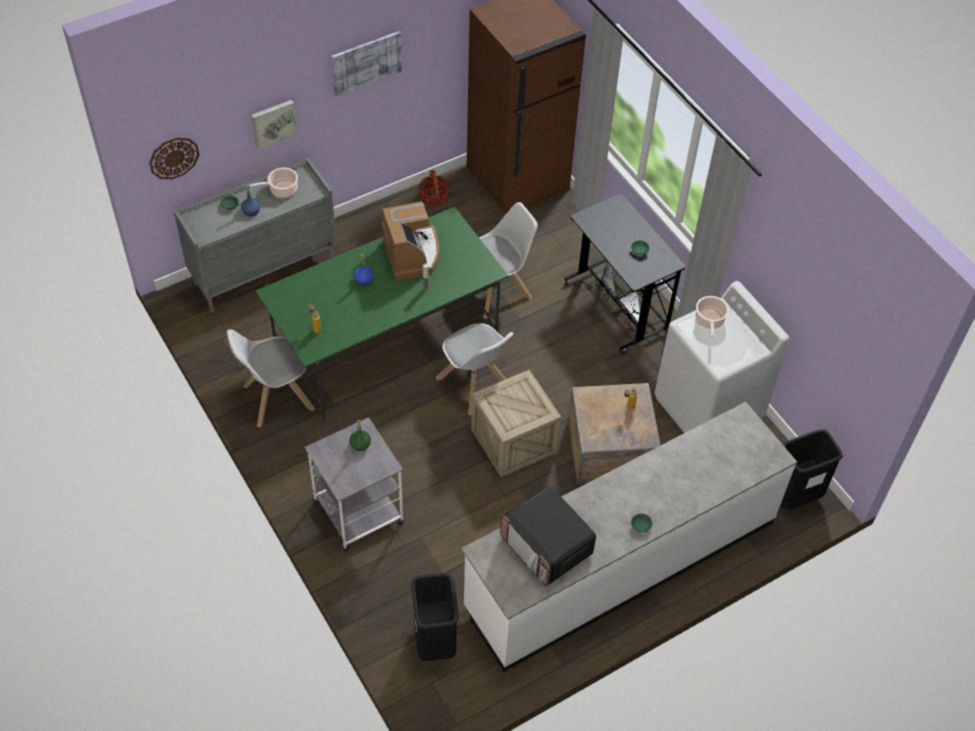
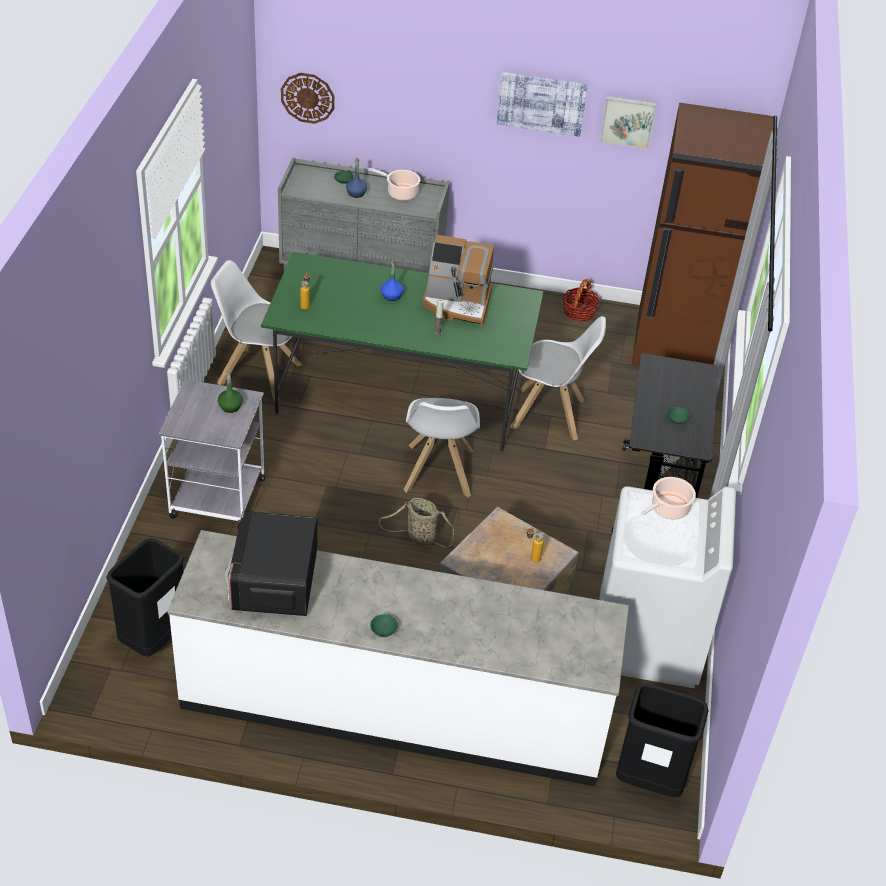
camera: 40 degrees right, 10 degrees down
(273, 123) = (421, 118): picture -> picture (628, 121)
(412, 255) = (457, 303): coffee machine -> coffee machine turned 75 degrees clockwise
(513, 441) = (419, 537): crate -> basket

